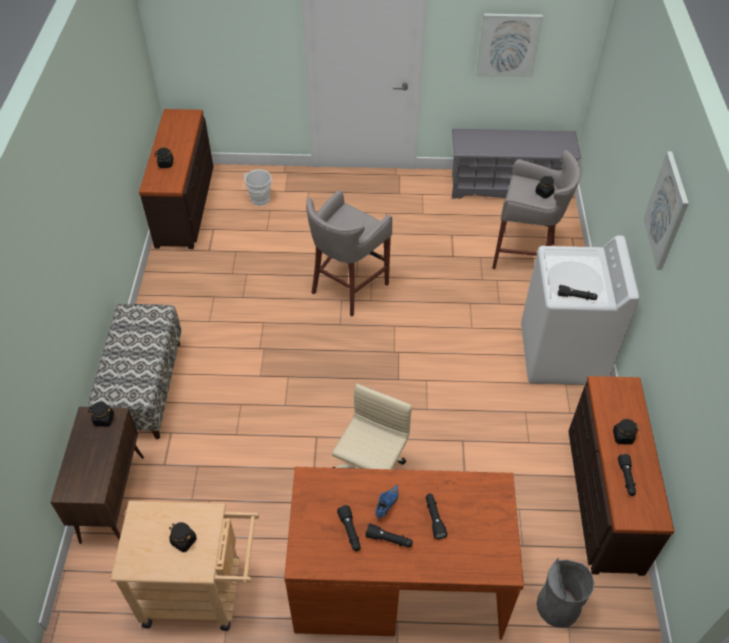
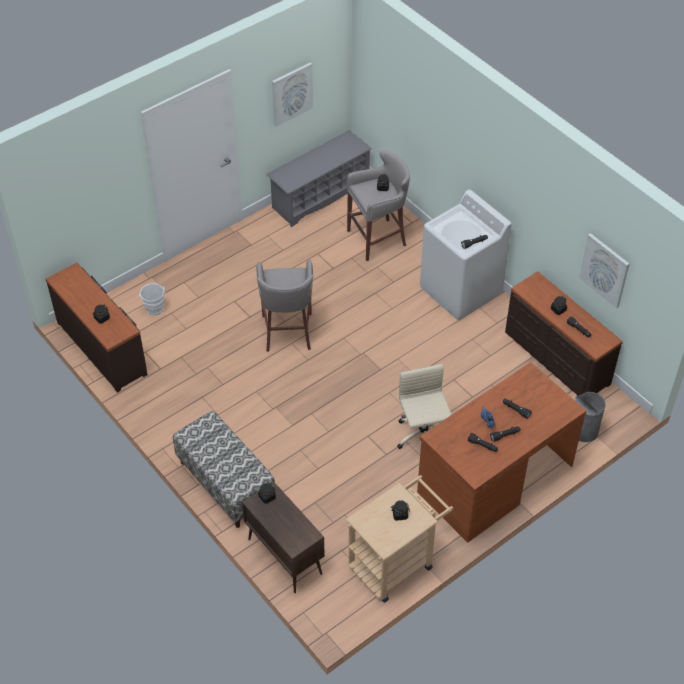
camera: 40 degrees left, 0 degrees up
(667, 211) = (508, 162): picture -> picture (604, 270)

